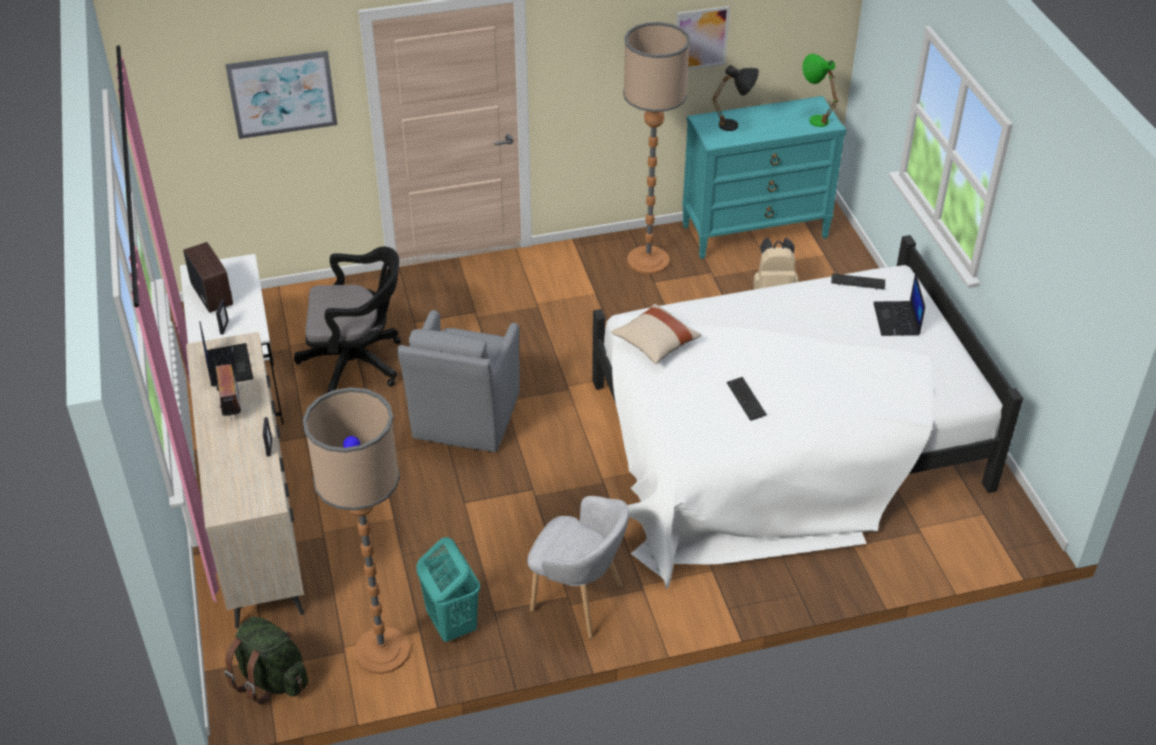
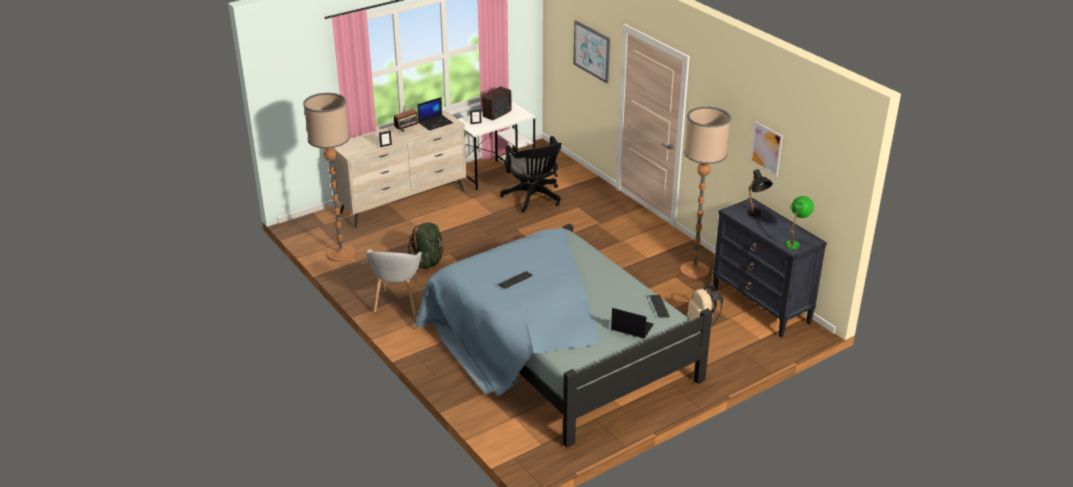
camera: 70 degrees right, 10 degrees down
(271, 679) = (314, 230): green backpack -> green backpack (429, 261)
(451, 624) = (366, 268): turquoise laundry basket -> none
(464, 418) = (512, 239): grey armchair -> none
(655, 343) = (545, 243): beige pillow -> none
(755, 231) = (761, 306): turquoise dresser -> black dresser
(781, 444) = (557, 351): white bed -> blue bed
(897, 319) = (631, 327): laptop -> laptop turned 45 degrees clockwise

